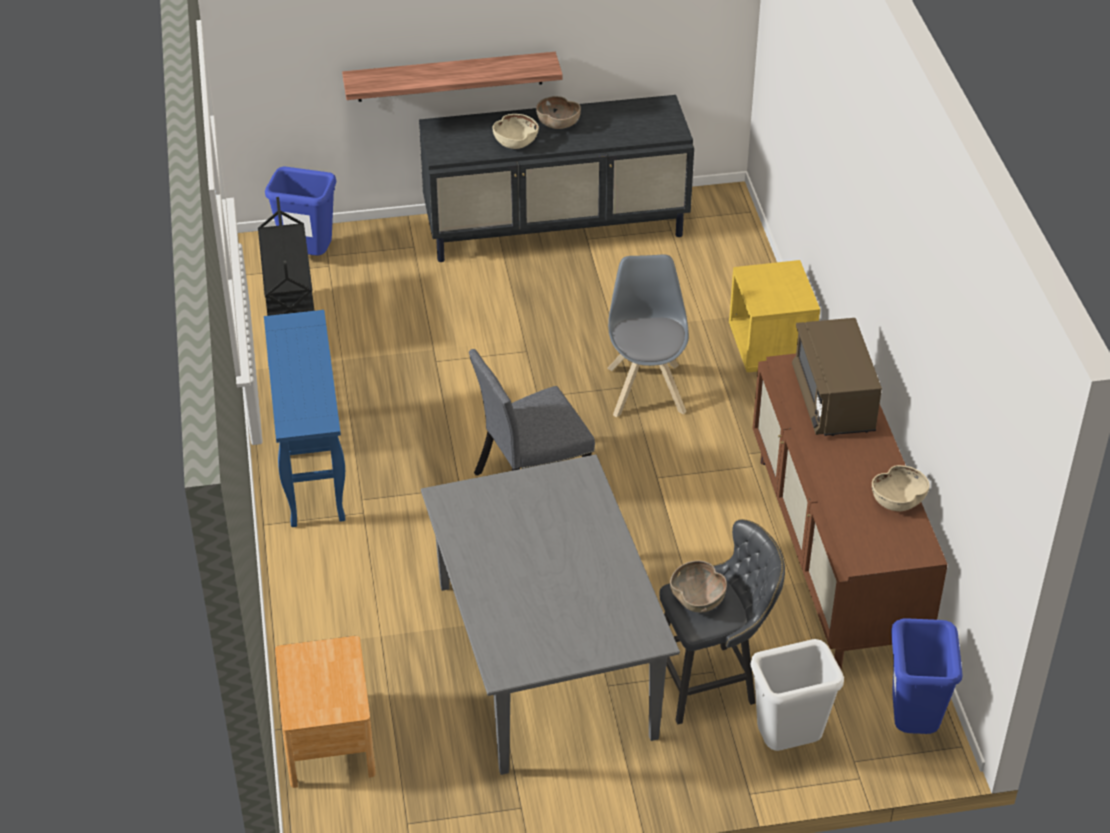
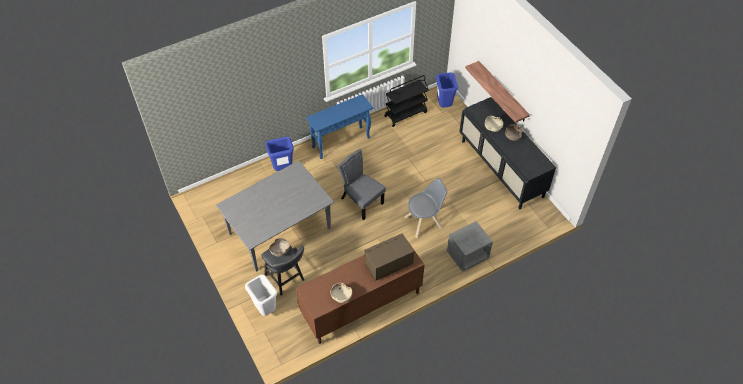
camera: 70 degrees right, 10 degrees up
(328, 739) = (229, 186): brown nightstand -> none
(771, 347) = (467, 255): yellow nightstand -> grey nightstand
(912, 725) = (286, 346): blue trash can -> blue trash can (282, 169)

